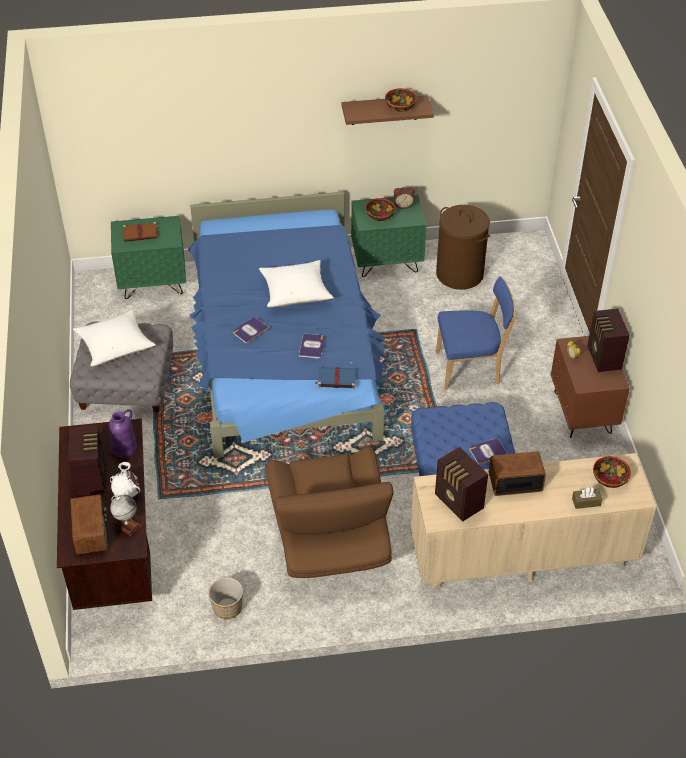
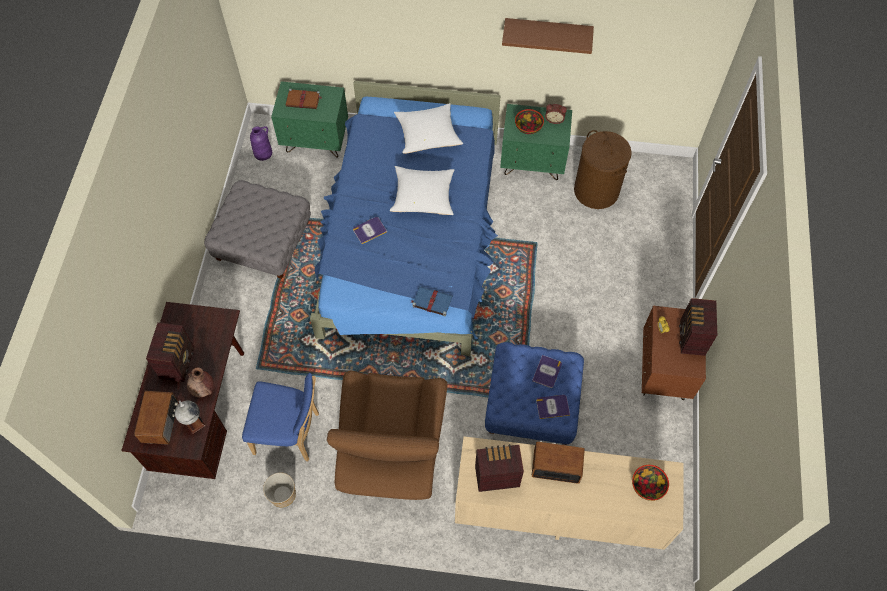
camera: 15 degrees right, 15 degrees up
(115, 346) = (253, 212): white pillow -> white pillow (428, 135)
(124, 448) = (215, 339): purple vase -> purple vase (263, 153)
(127, 494) = (203, 389): white vase -> brown vase
(312, 346) = (420, 261): book -> book (547, 372)
(400, 107) = (560, 35): bowl -> none
(459, 502) = (496, 476): radio -> radio turned 105 degrees clockwise
(471, 368) = (574, 297): blue chair -> blue chair (290, 434)
(586, 502) = (616, 506): brown tissue box -> none

